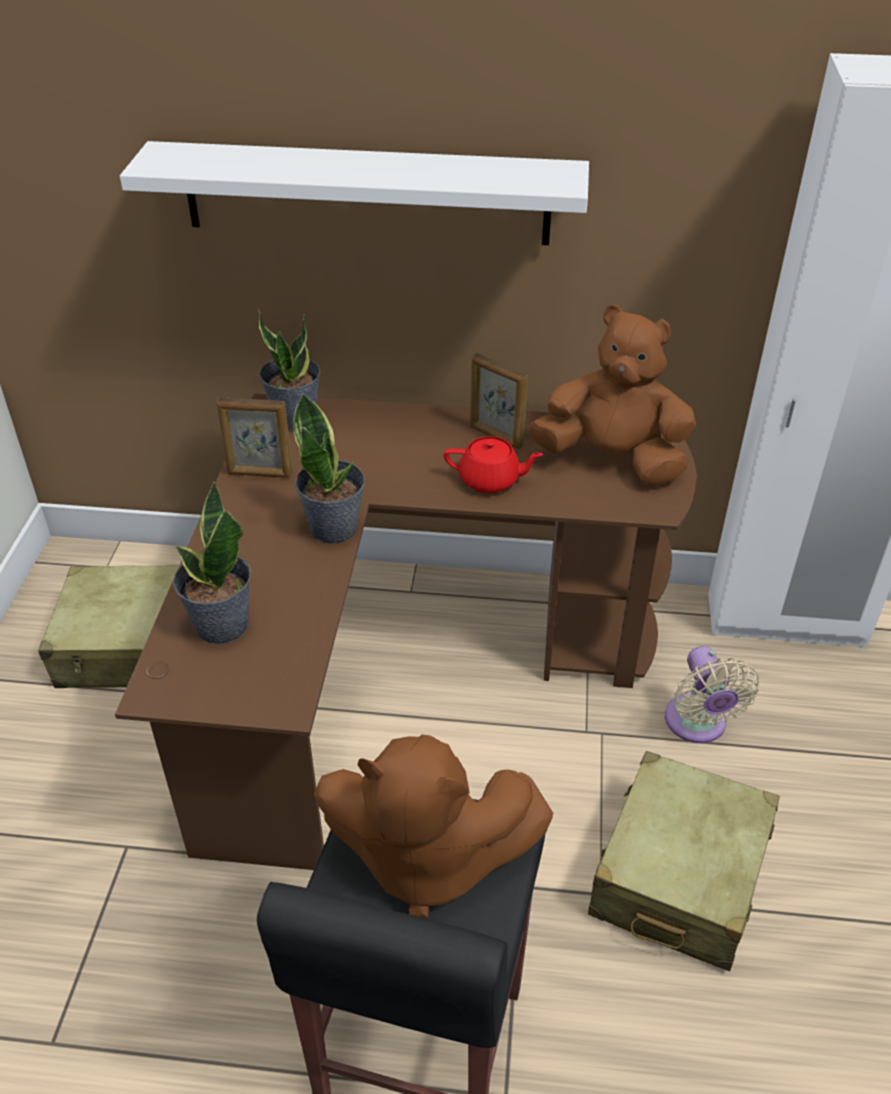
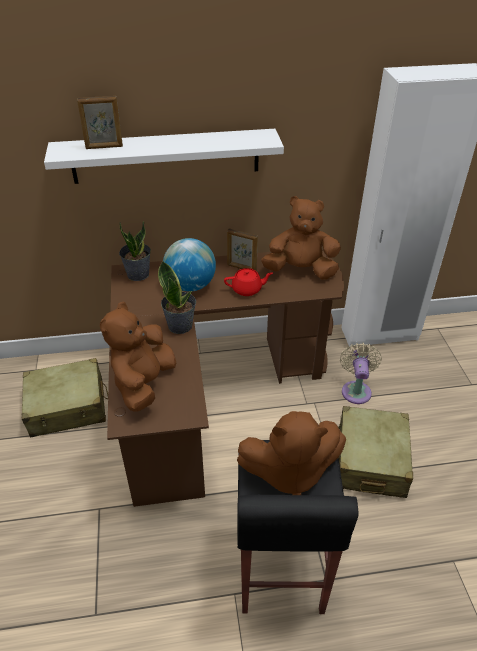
camera: 15 degrees left, 0 degrees up
(221, 625) = (143, 383): potted plant -> brown plush toy
(260, 474) = (132, 305): picture frame -> picture frame (104, 147)
(383, 455) = (190, 286): none -> globe
(697, 725) = (356, 390): beige fan -> beige fan turned 150 degrees counterclockwise

